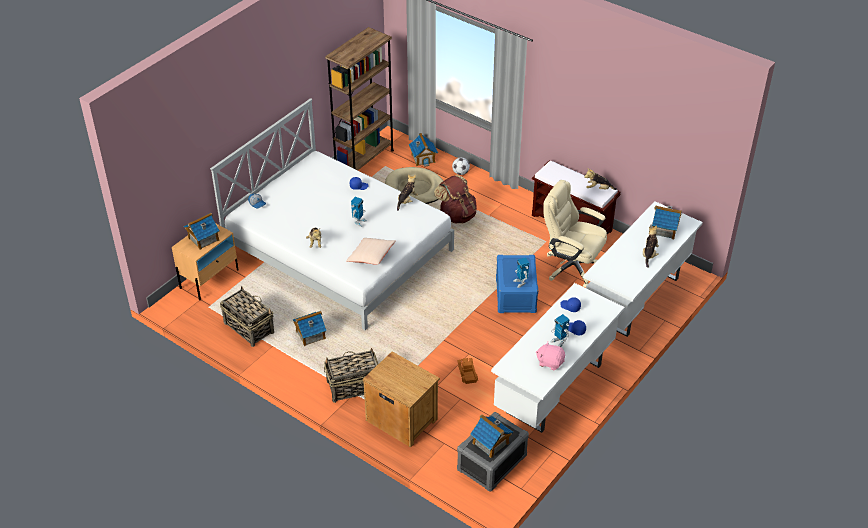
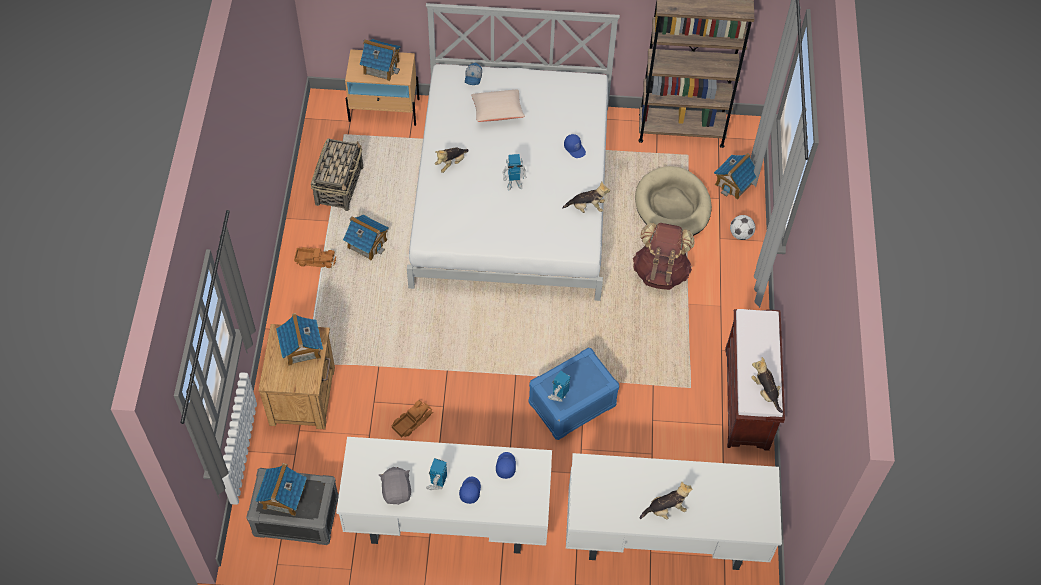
camera: 55 degrees right, 15 degrees up
(298, 366) = (315, 259): none -> toy truck
(353, 387) = (319, 325): basket -> none
(371, 256) = (466, 226): beige pillow -> beige pillow (497, 111)
(550, 362) = (397, 491): pink plush toy -> grey plush toy
(571, 266) = (667, 438): beige office chair -> none
(664, 229) = (729, 505): toy house -> toy house (301, 348)

